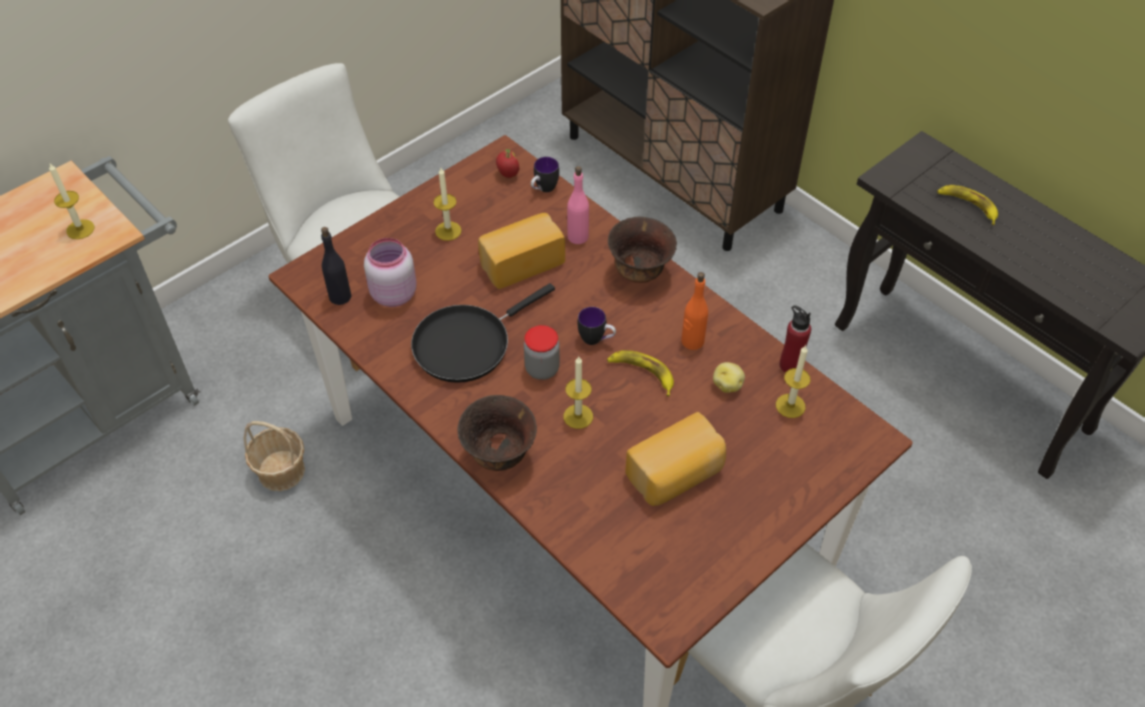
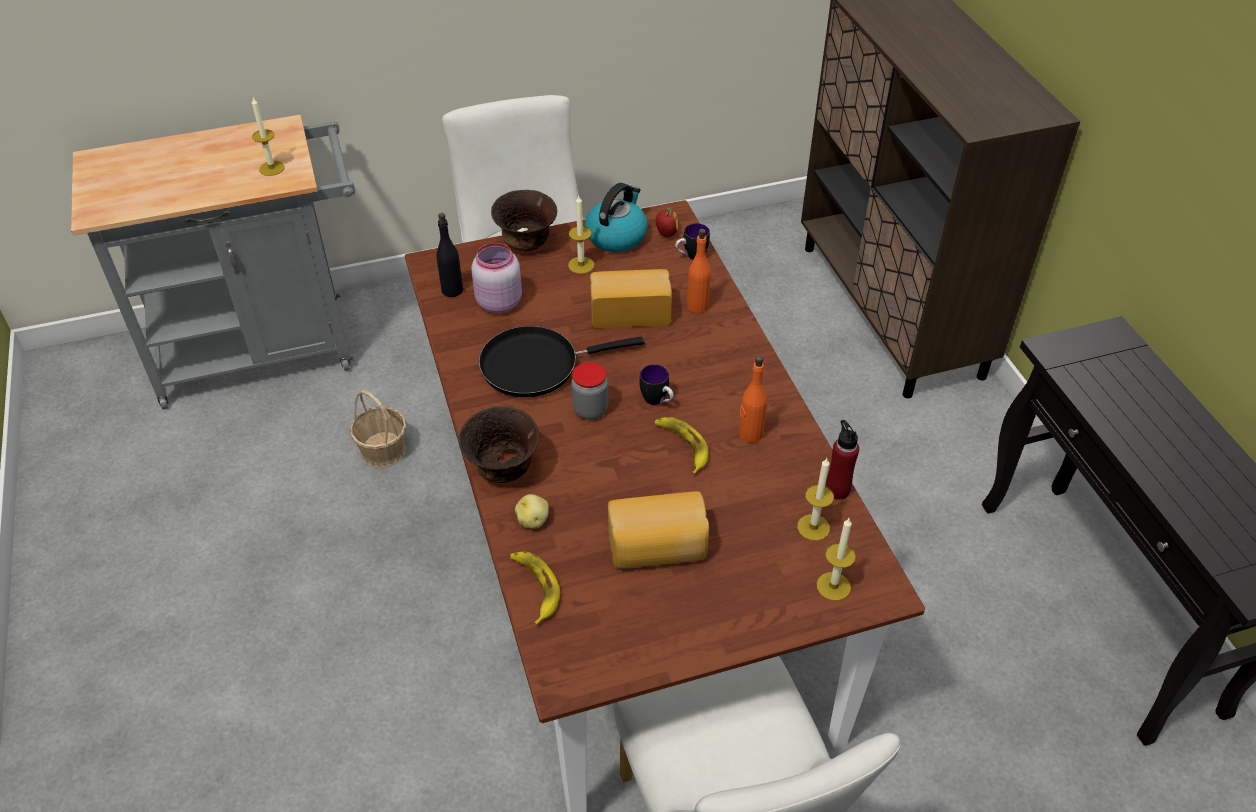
camera: 25 degrees right, 5 degrees down
(463, 191) = (616, 236): none -> kettle
(578, 236) = (697, 306): pink bottle -> orange bottle
(578, 416) = (597, 462): candle -> candle (833, 586)
(639, 272) = (737, 356): brown bowl -> brown bowl (527, 244)
(727, 385) = (761, 485): potato -> potato (533, 520)
(967, 205) = (1131, 403): banana -> banana (534, 587)

